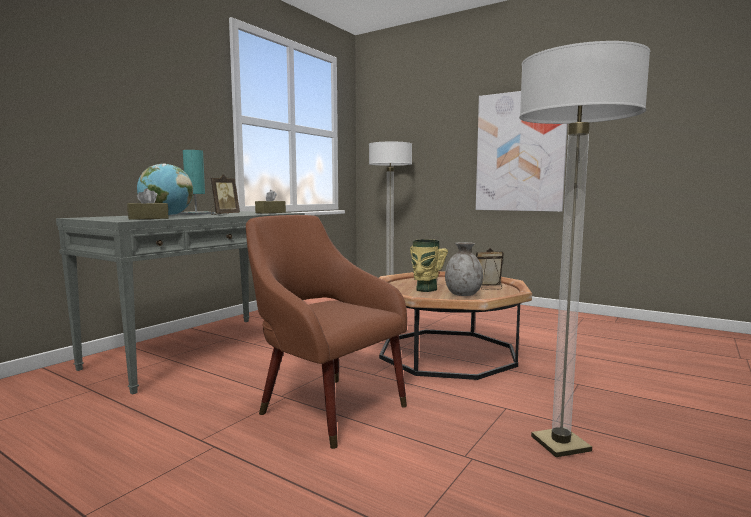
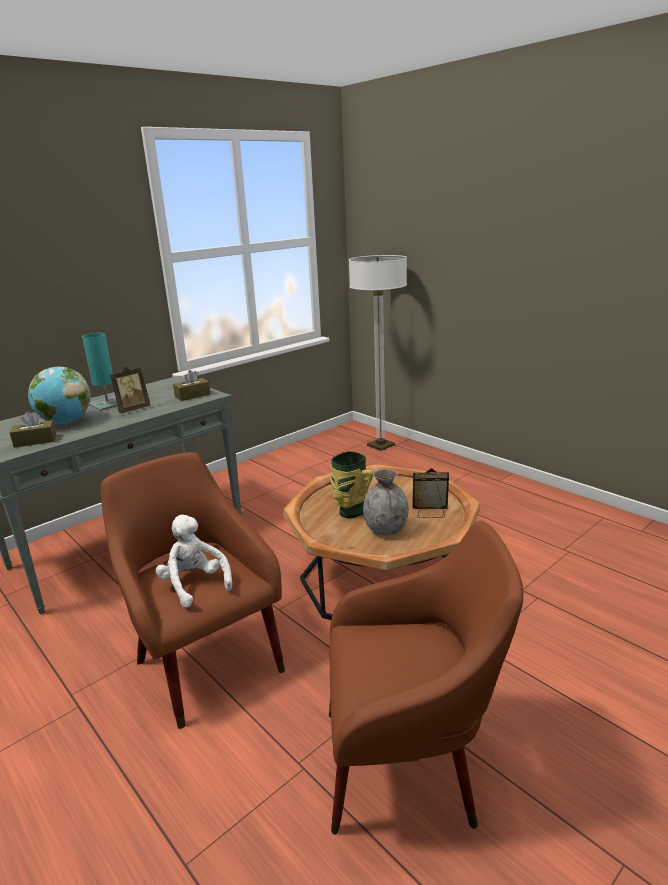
camera: 15 degrees right, 15 degrees up
(335, 313) = (195, 584): none -> white plush toy
(520, 152) = (545, 281): picture -> none
(560, 444) = (409, 763): floor lamp -> brown armchair

